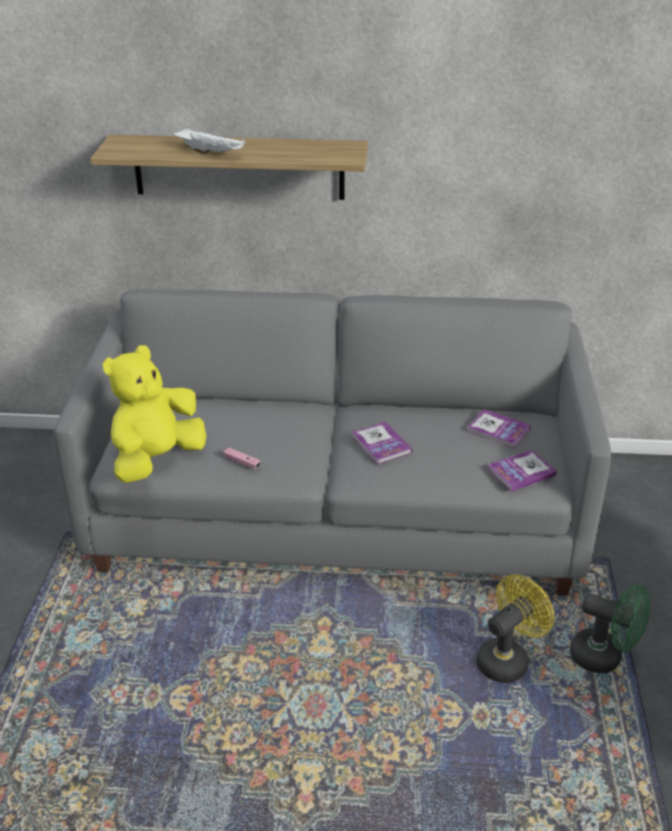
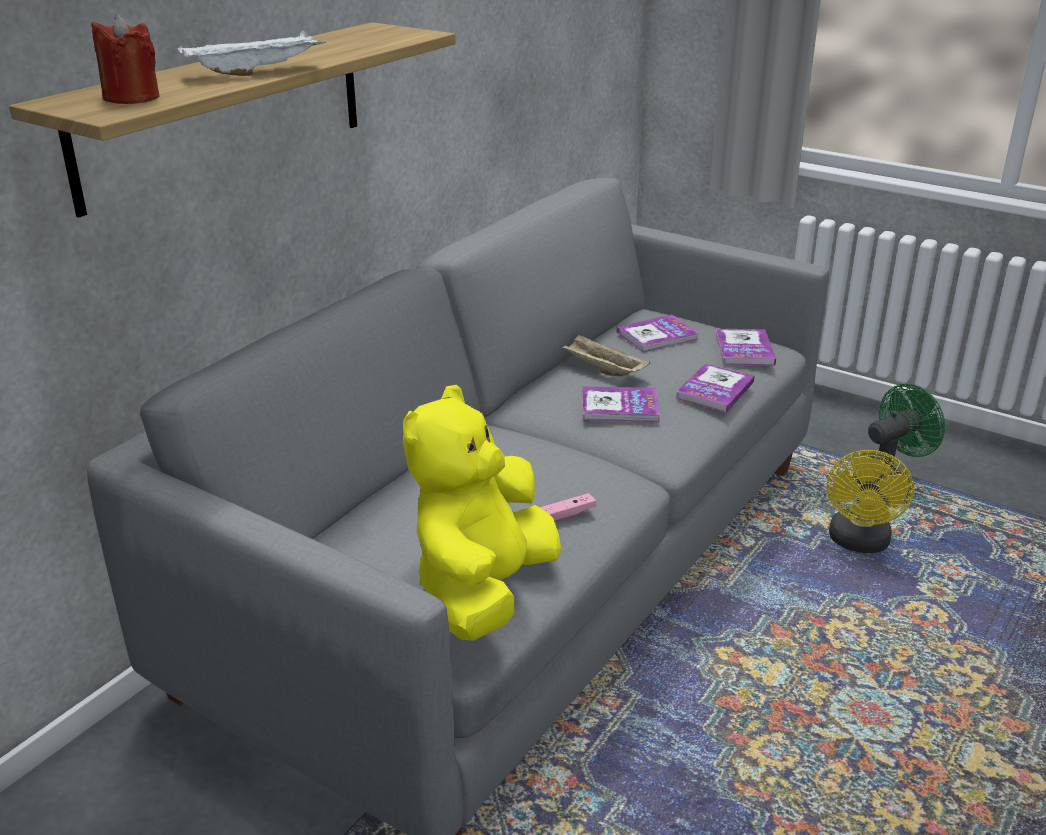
camera: 60 degrees left, 5 degrees down
(139, 148) = (131, 97): none -> red candle
(157, 460) = (483, 591): yellow plush toy -> yellow plush toy turned 45 degrees clockwise
(423, 422) = (599, 369): none -> beige tray
(443, 475) = (715, 390): none -> book
(507, 659) = (859, 543): yellow fan -> yellow fan turned 150 degrees counterclockwise

